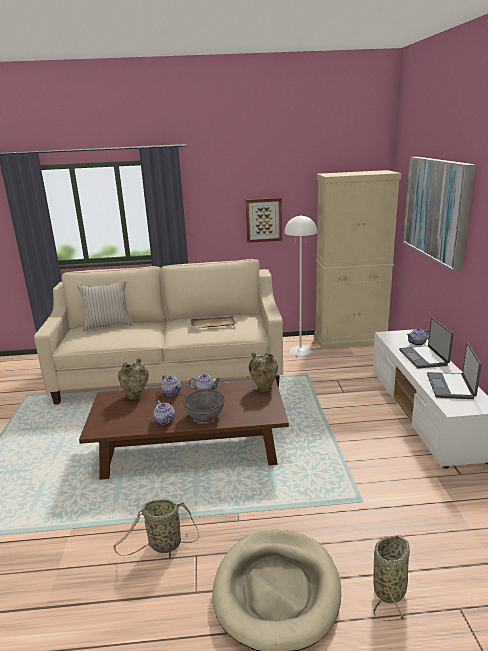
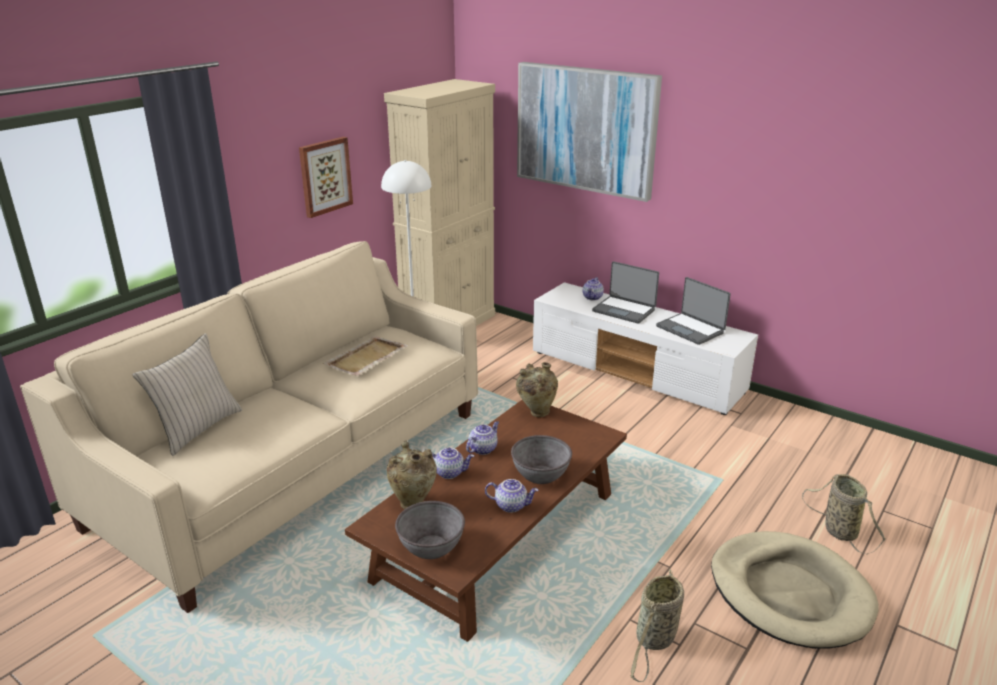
camera: 50 degrees left, 5 degrees up
(106, 416) = (431, 546): none -> grey bowl

